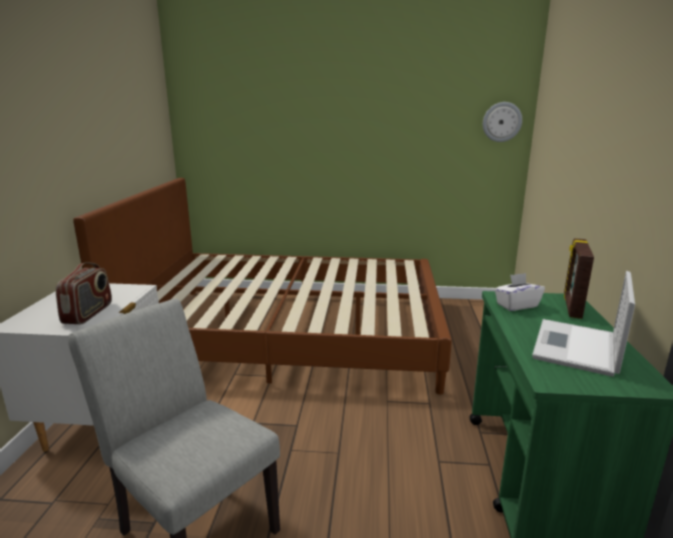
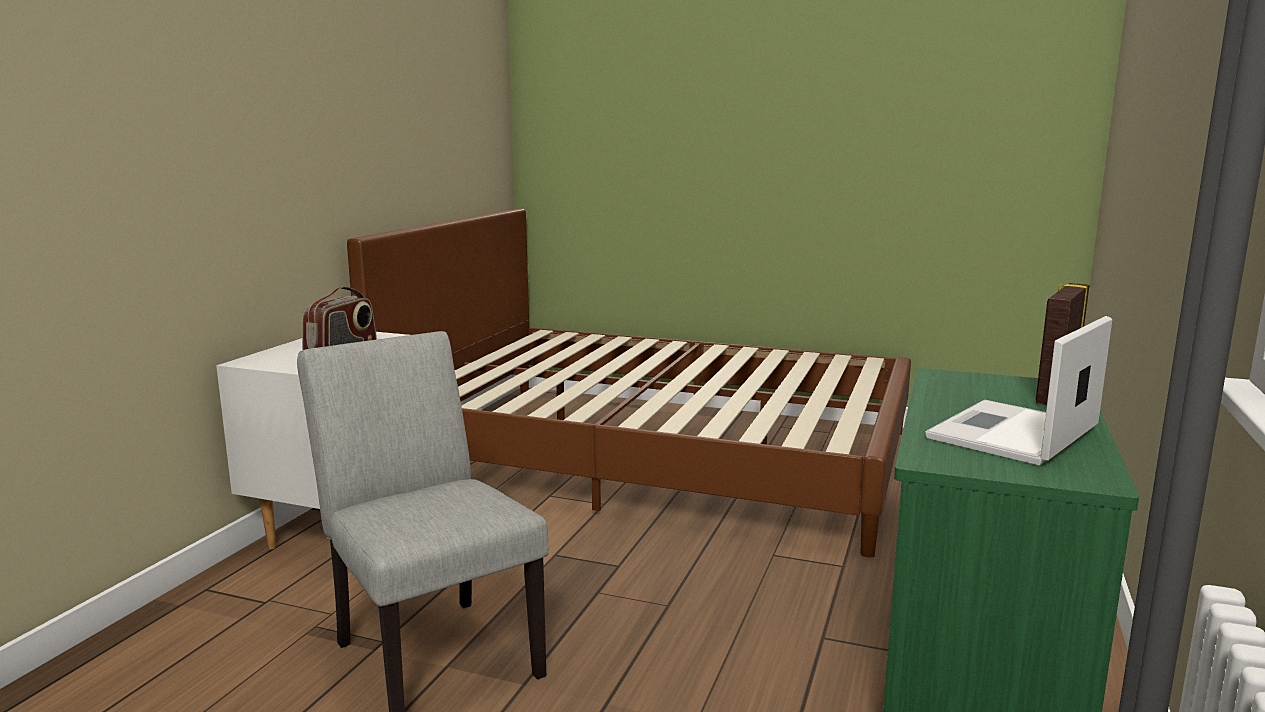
camera: 15 degrees right, 5 degrees down
(502, 122) = (1048, 121): wall clock -> none
(516, 305) = (959, 386): white tissue box -> none

